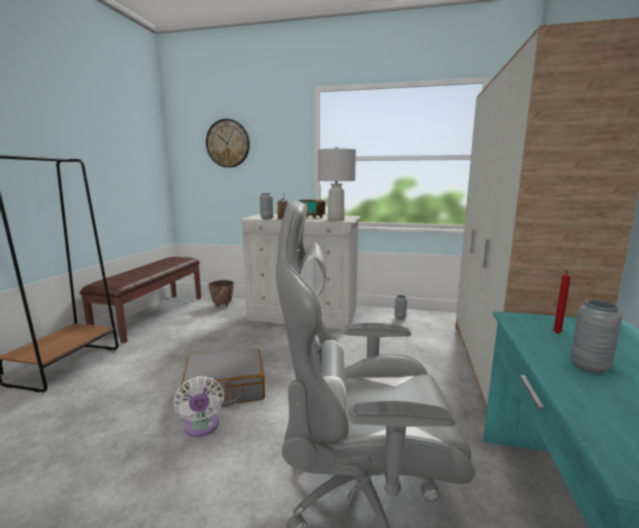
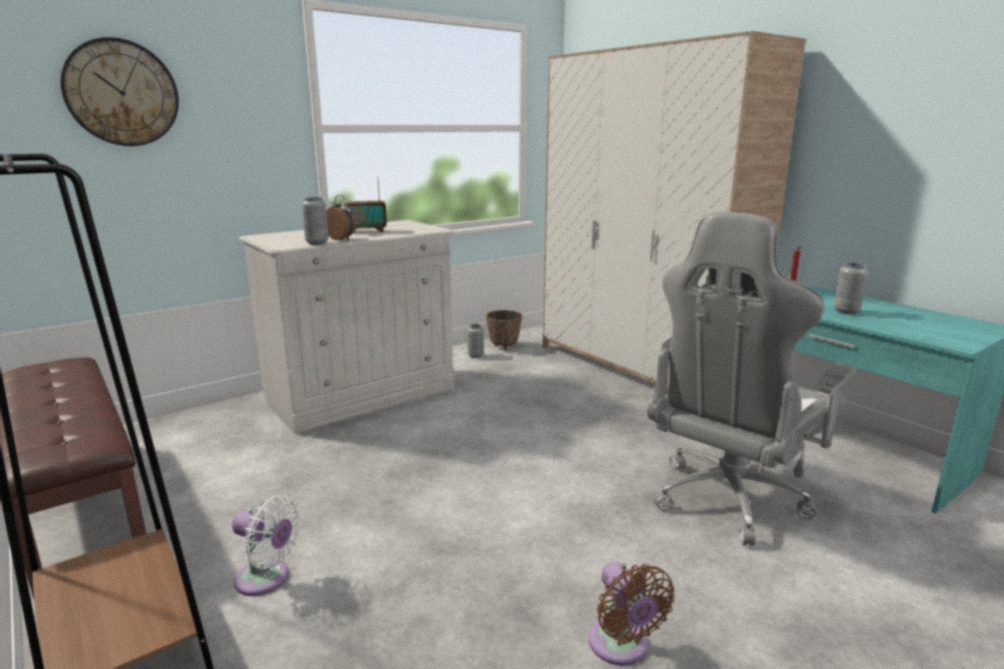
camera: 50 degrees left, 5 degrees up
(114, 507) = (621, 647): none -> brown fan
(201, 428) = (535, 549): white fan -> white fan (266, 579)
(222, 305) = (189, 432): planter -> planter (504, 347)
(225, 389) = (469, 509): grey suitcase -> none
(336, 220) = (420, 230): grey table lamp -> none

